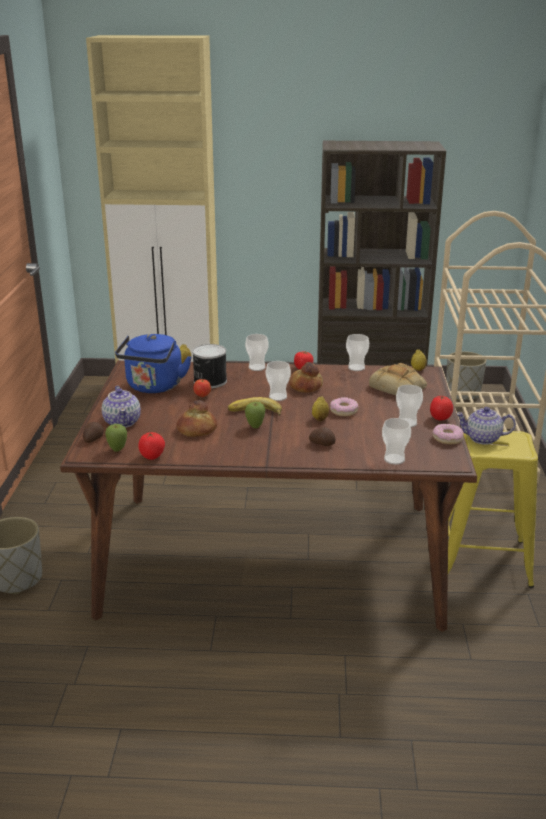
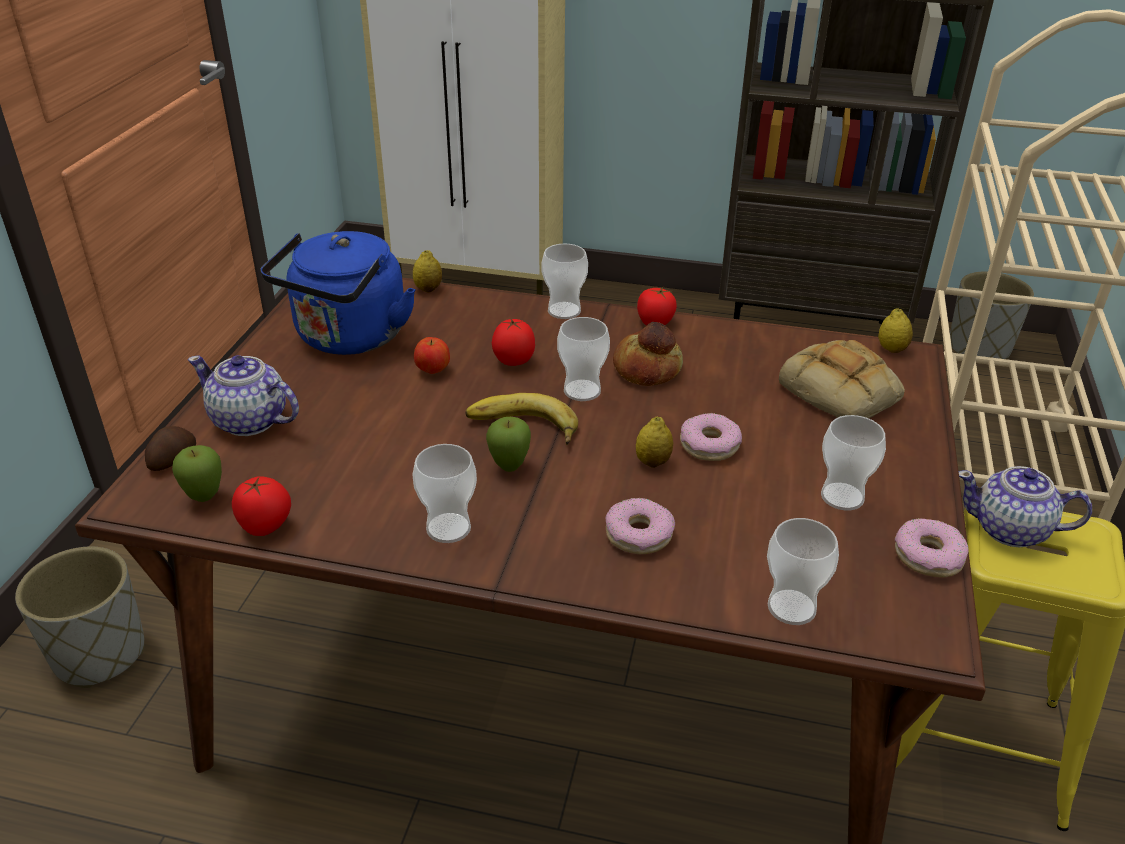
camera: 10 degrees right, 10 degrees up
(122, 422) = (250, 421): teapot -> teapot turned 120 degrees clockwise
(197, 430) = (387, 461): bread -> none
(209, 381) = (460, 335): can -> none
(322, 443) = (639, 534): potato -> donut
(356, 367) = (763, 331): cup -> cup (448, 528)
(440, 419) = (919, 493): tomato -> tomato (513, 362)

